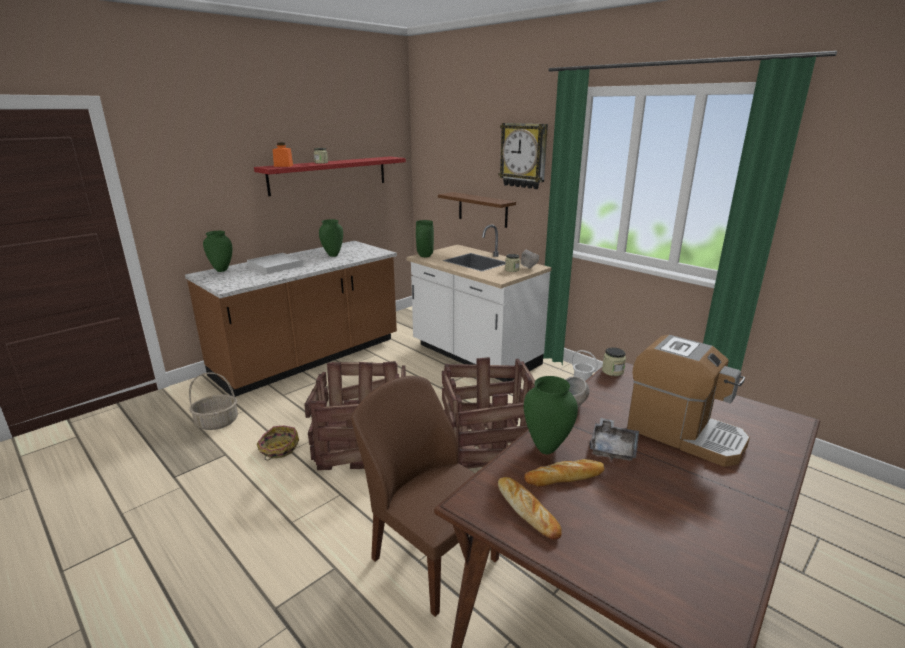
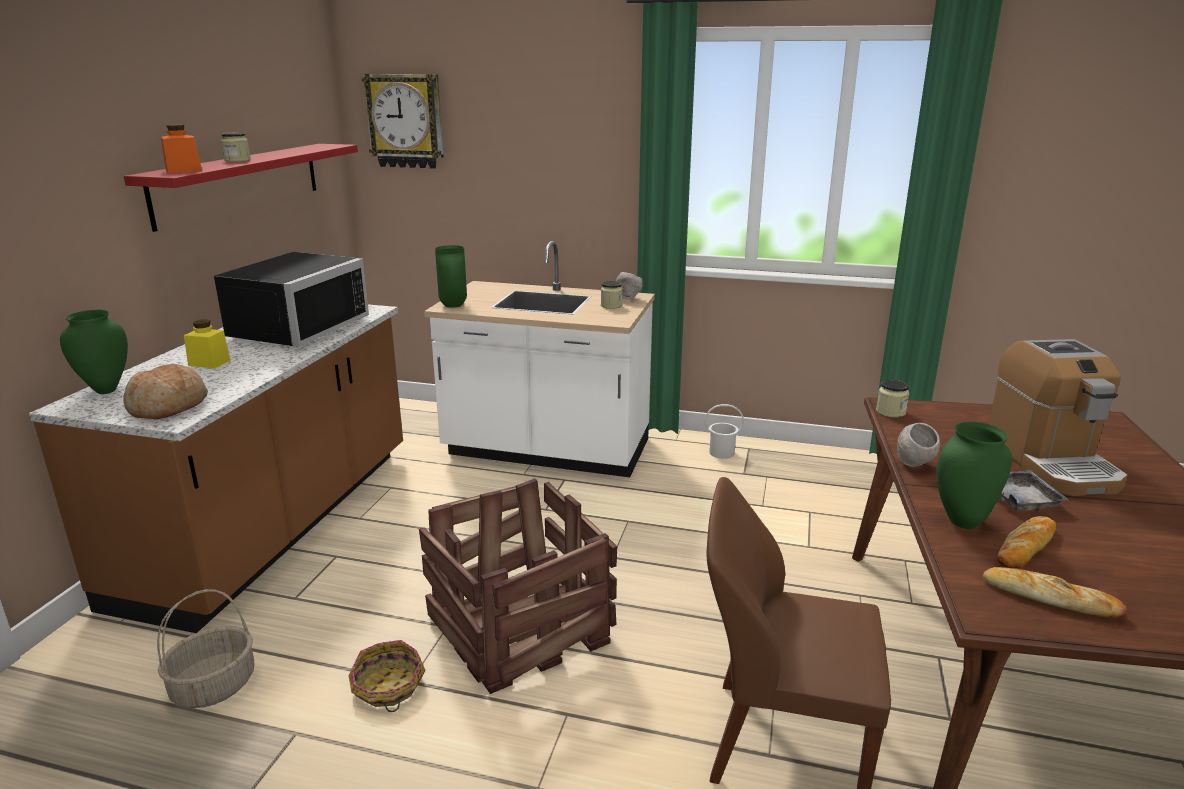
camera: 30 degrees left, 0 degrees up
(232, 282) = (168, 407): none -> bread
(275, 265) = (209, 363): white tray -> yellow jar
(333, 255) = (292, 328): green vase -> black microwave
(482, 209) = (506, 220): brown shelf -> none
(488, 442) = (690, 564): crate -> none
(524, 155) = (579, 131): wall clock -> wall clock (406, 121)
(683, 434) = (1051, 462): coffee machine -> coffee machine turned 75 degrees clockwise

